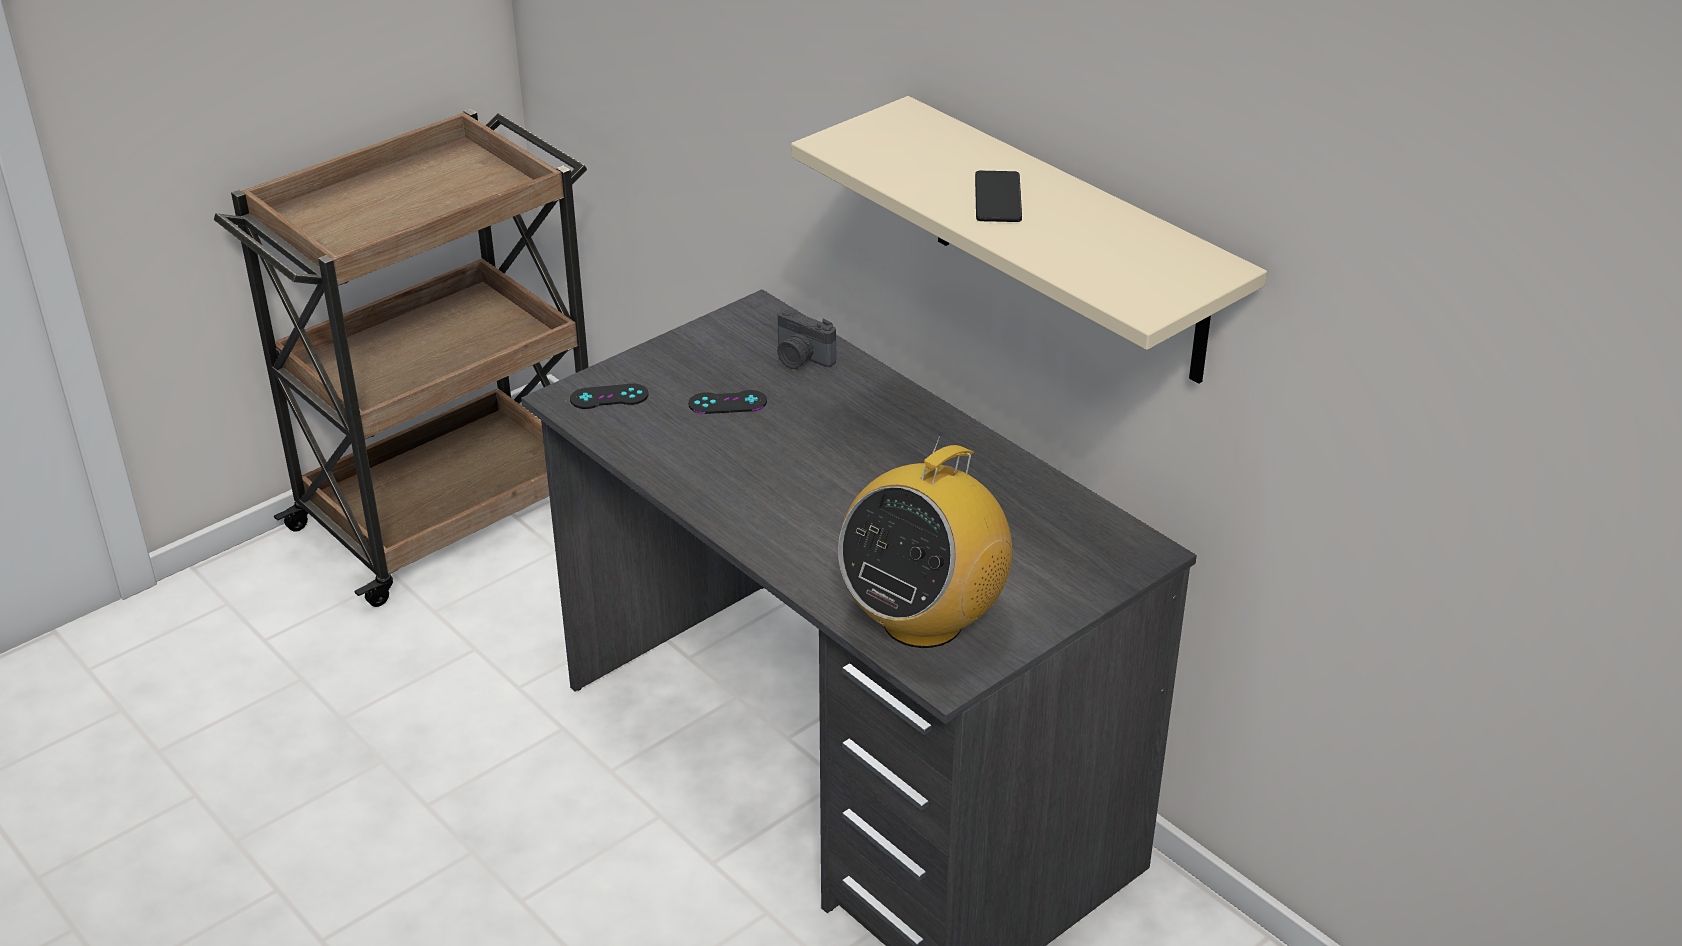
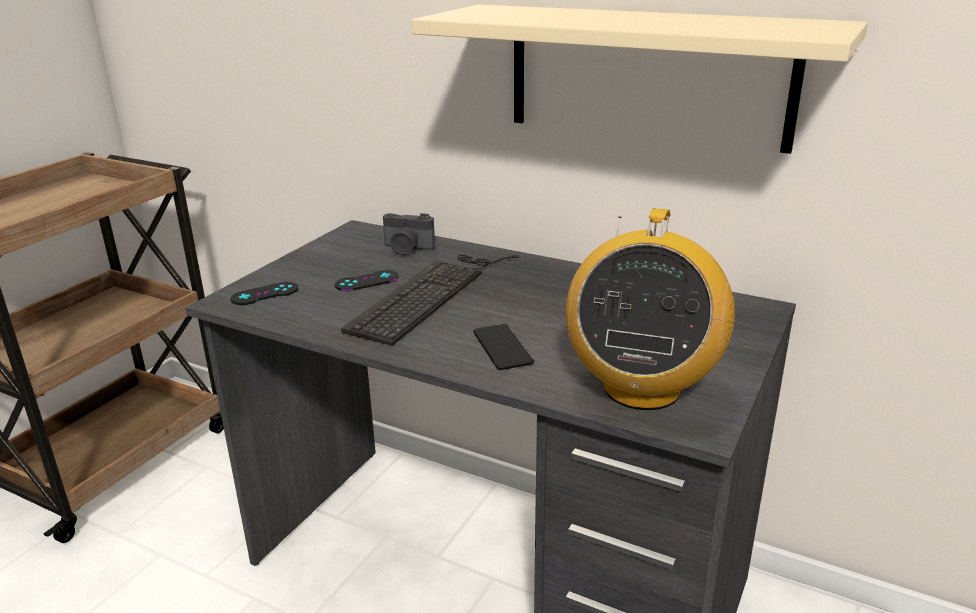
camera: 20 degrees left, 10 degrees down
(788, 439) = (431, 293): none -> keyboard
(998, 198) = (613, 19): phone -> phone (502, 348)

